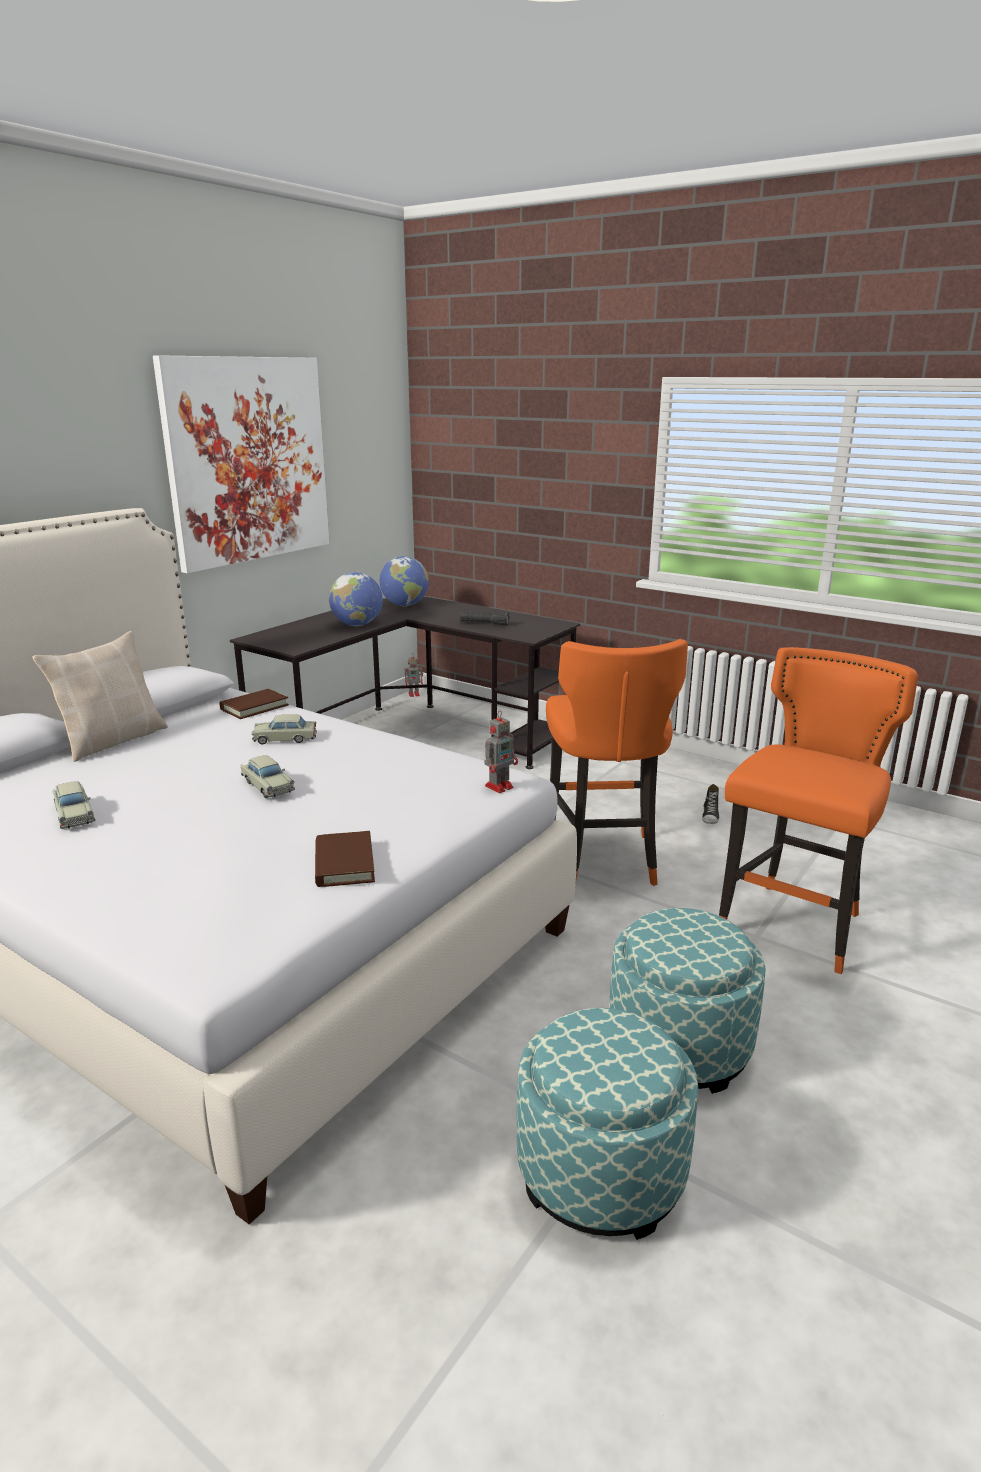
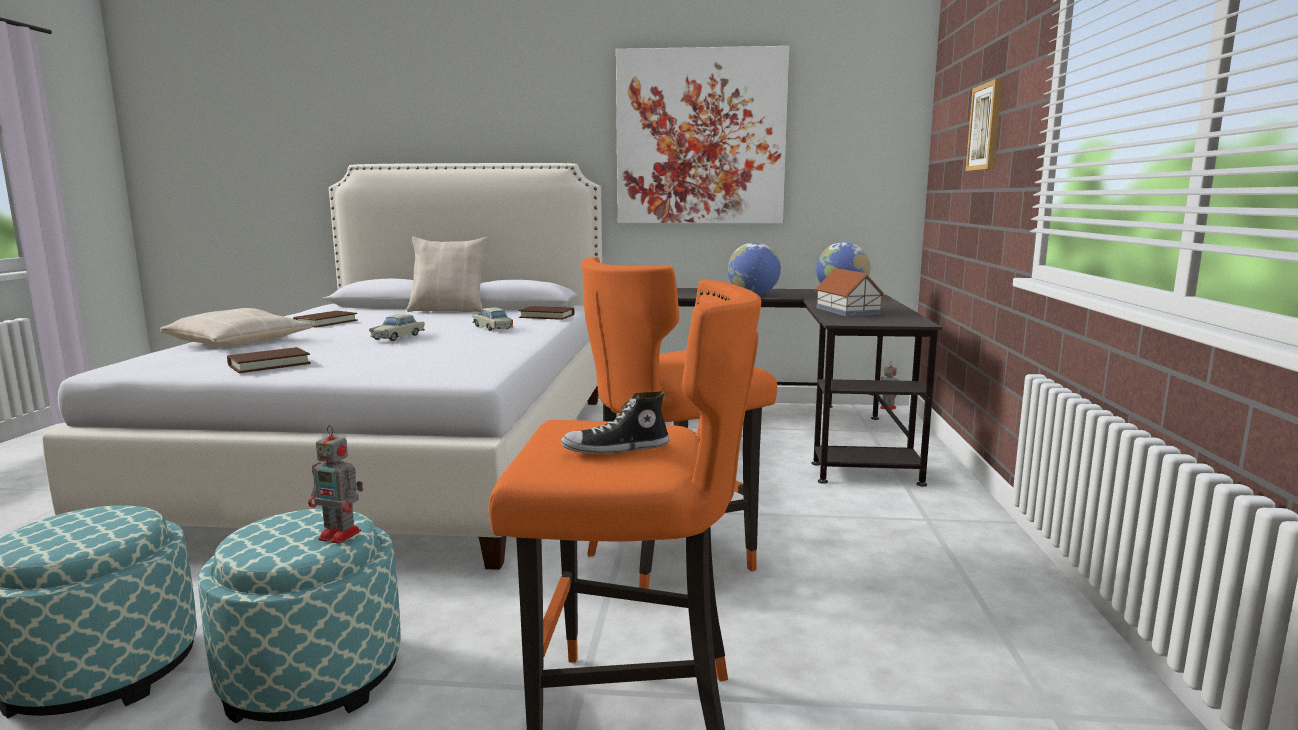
camera: 60 degrees right, 10 degrees down
(74, 814) = (326, 322): beige toy car -> brown book
(153, 877) = (239, 343): none -> beige pillow
(484, 623) = (847, 311): black flashlight -> toy house
(500, 786) = (453, 374): toy robot -> toy robot (341, 535)
(544, 459) = (986, 127): none -> picture
(710, 816) = (874, 600): shoe -> shoe (616, 448)

